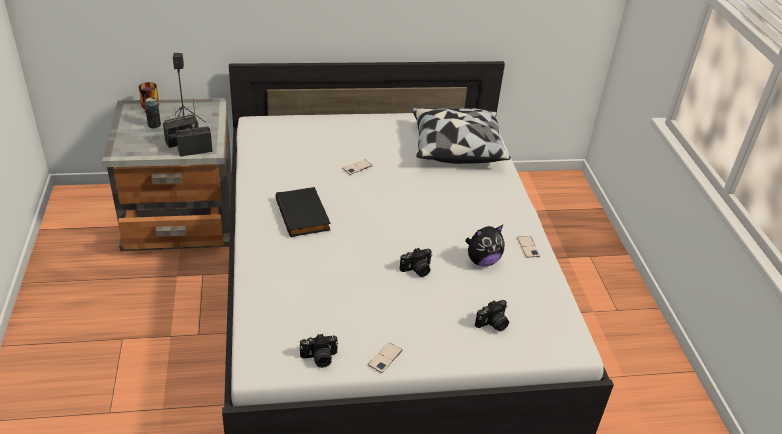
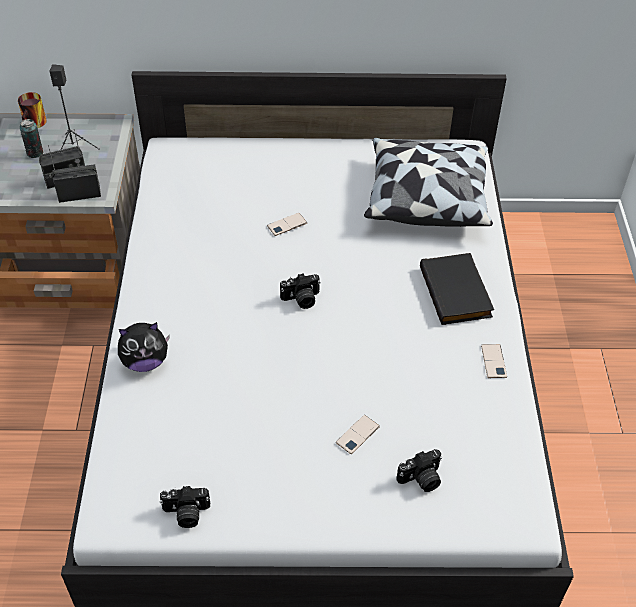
camera: 10 degrees right, 10 degrees up
(304, 215) = (205, 295): black book -> black book (457, 292)
(385, 358) = (270, 519): phone -> phone (357, 434)
(417, 270) = (336, 389): camera -> camera (301, 299)
(482, 261) = (426, 379): plush toy -> plush toy (145, 362)

